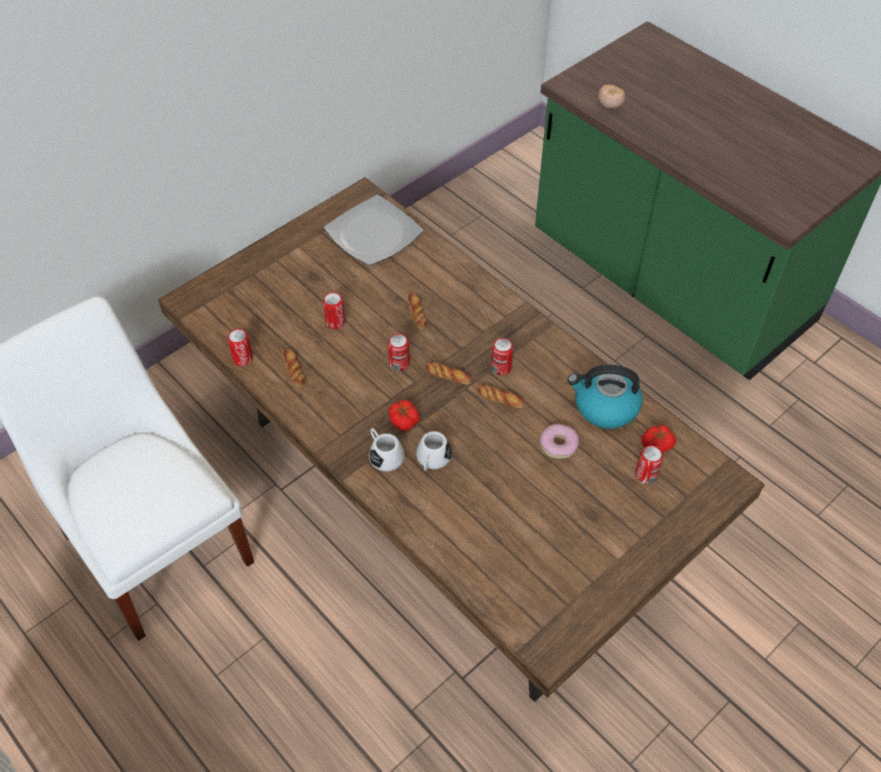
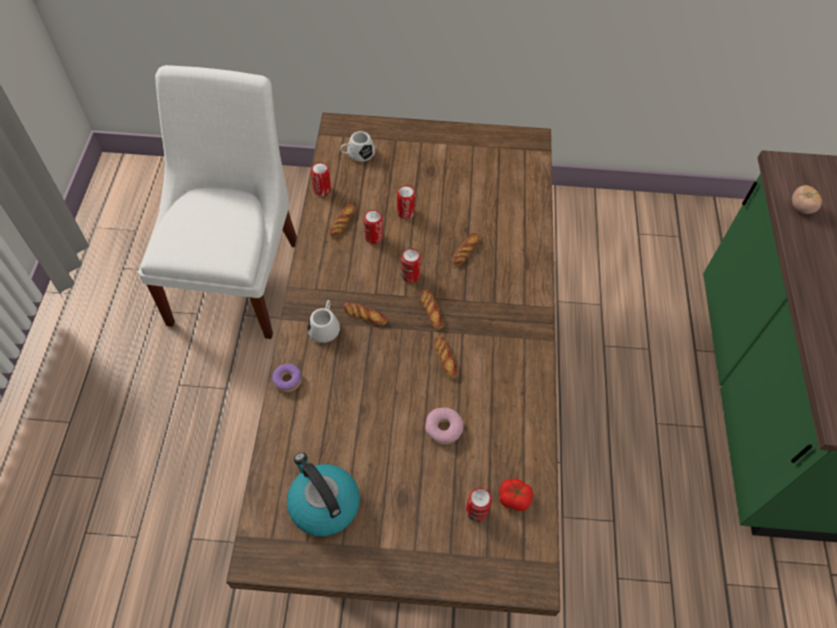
camera: 45 degrees right, 5 degrees up
(375, 234) = (507, 173): plate -> none
(403, 420) = (365, 315): tomato -> bread
(407, 516) = (288, 380): none -> donut
(432, 460) = (349, 358): white mug -> white mug (357, 154)
(501, 368) = (474, 338): can -> can (373, 237)
(605, 407) = (511, 433): kettle -> kettle (323, 504)

